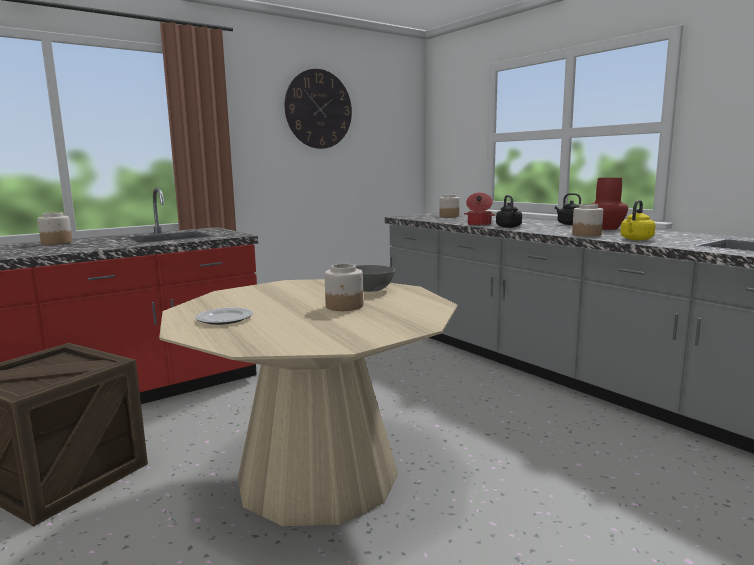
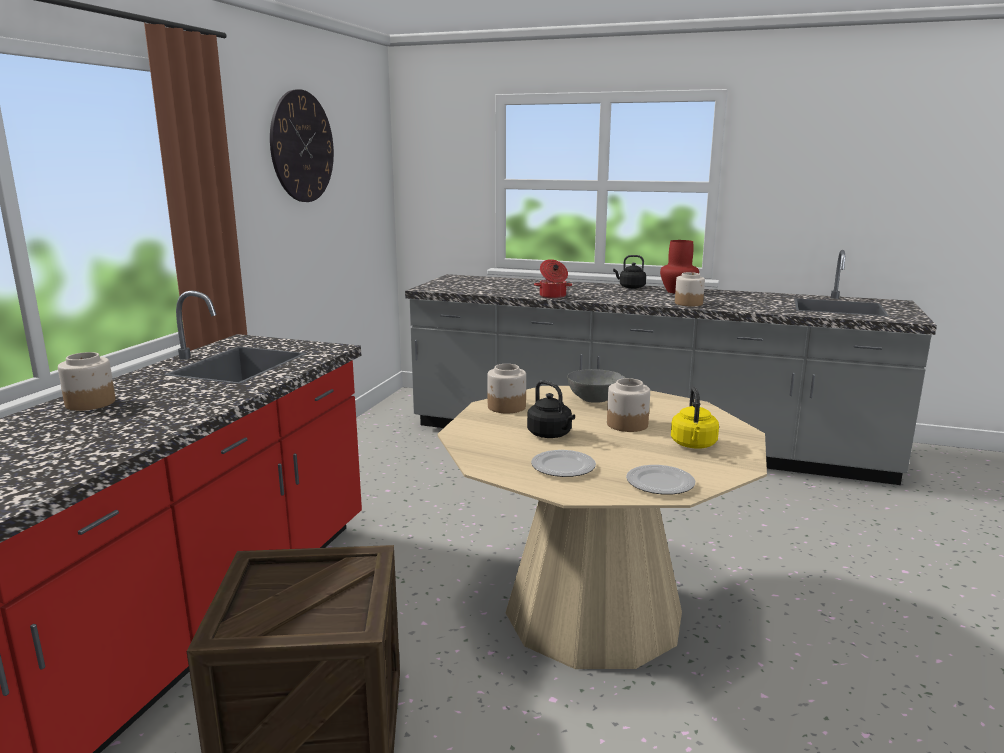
camera: 35 degrees left, 5 degrees up
(253, 341) = (660, 484): none -> plate
(449, 216) = (477, 283): jar -> jar (506, 407)
(509, 227) = (592, 297): black kettle -> black kettle (551, 435)
(636, 239) = (741, 306): yellow kettle -> yellow kettle (693, 445)

